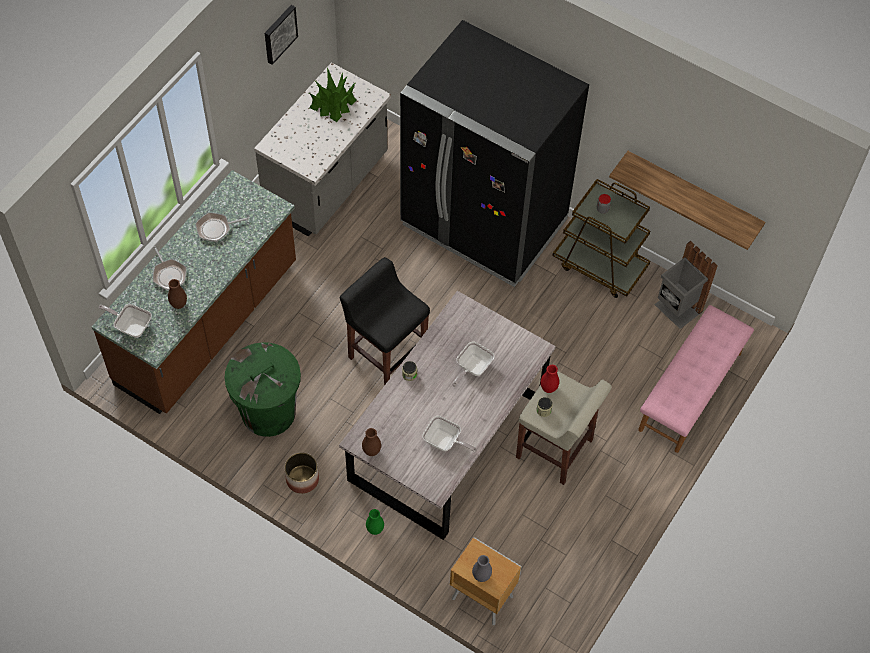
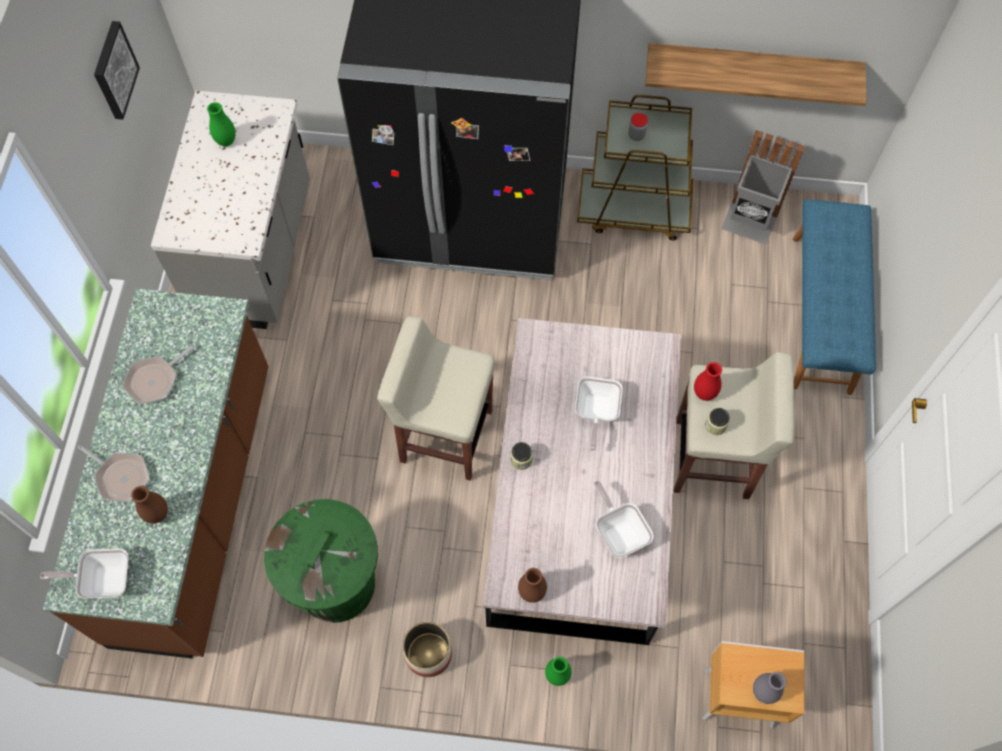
camera: 25 degrees left, 5 degrees up
(333, 103) = (226, 141): potted plant -> green vase
(386, 354) = (444, 435): black stool -> beige stool
(445, 442) = (619, 531): frying pan -> frying pan turned 120 degrees counterclockwise
(691, 391) = (822, 313): pink bench -> blue bench

